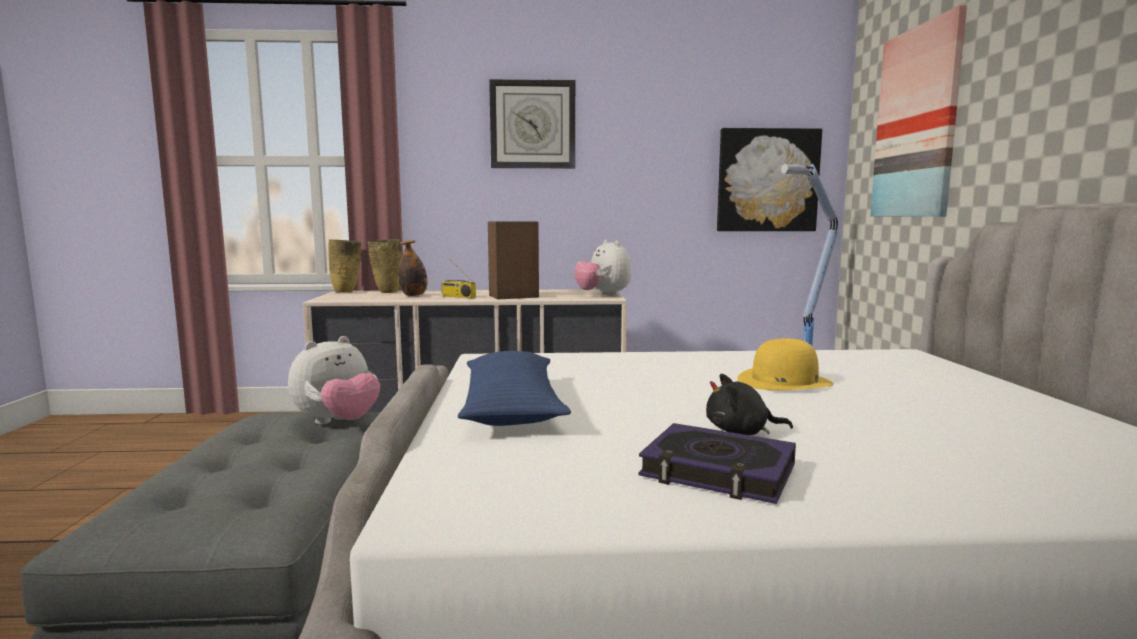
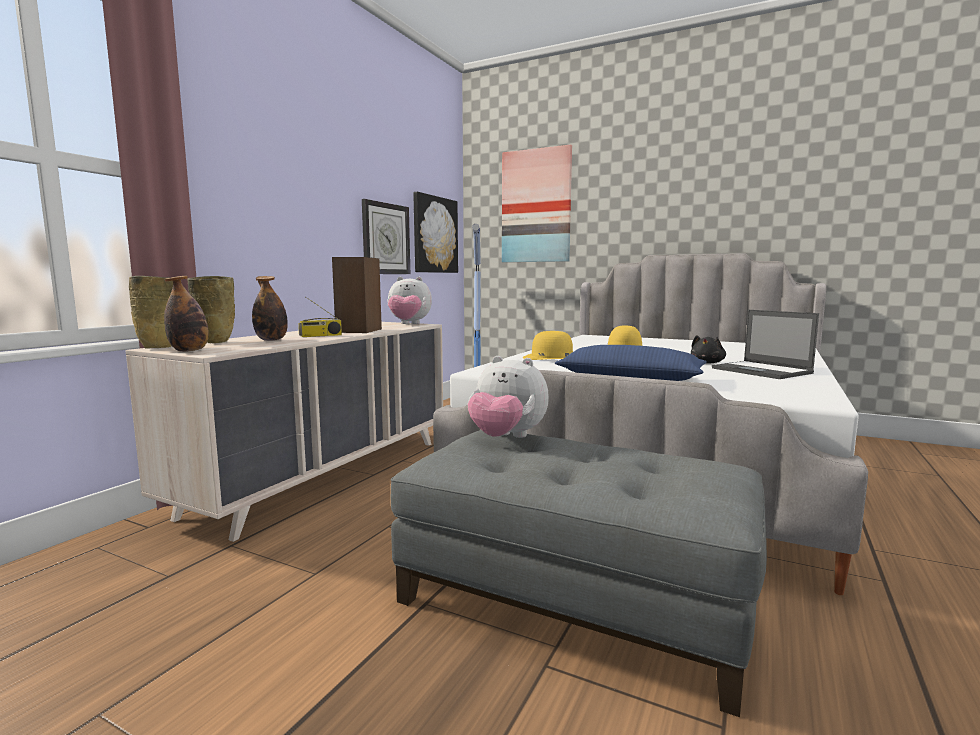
camera: 60 degrees left, 0 degrees up
(334, 296) = (189, 351): none -> bottle
(338, 422) = (506, 438): plush toy -> plush toy turned 135 degrees clockwise
(532, 125) = (300, 162): wall clock -> wall clock (385, 239)
(627, 364) = (551, 358): none -> yellow hat
(717, 472) = (762, 371): book -> laptop

